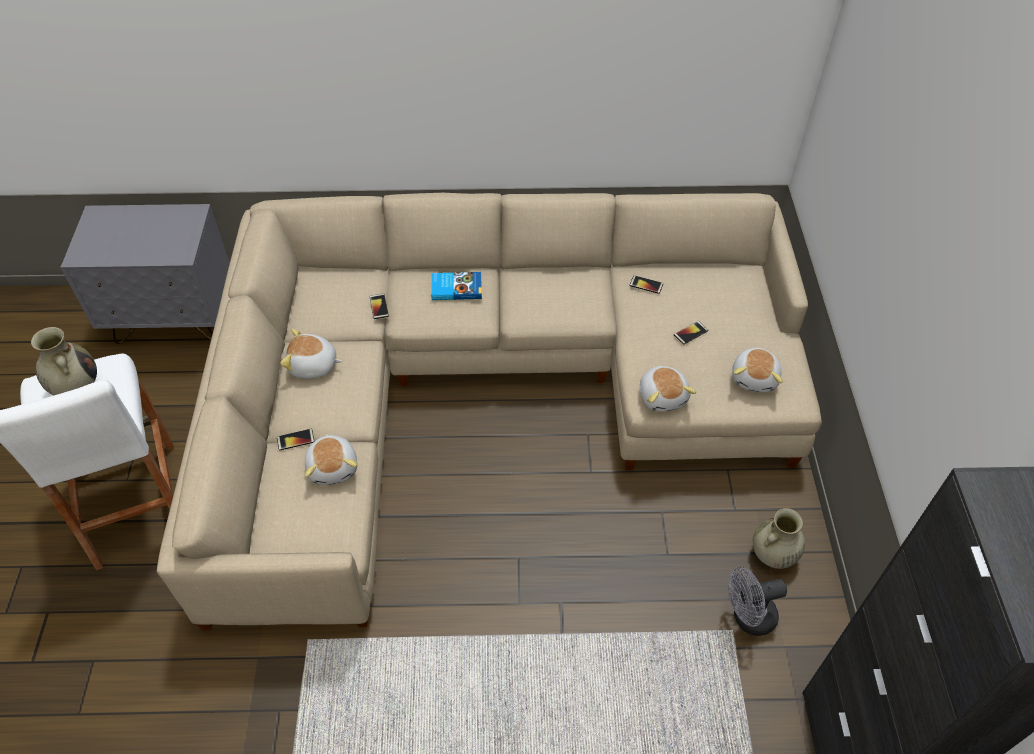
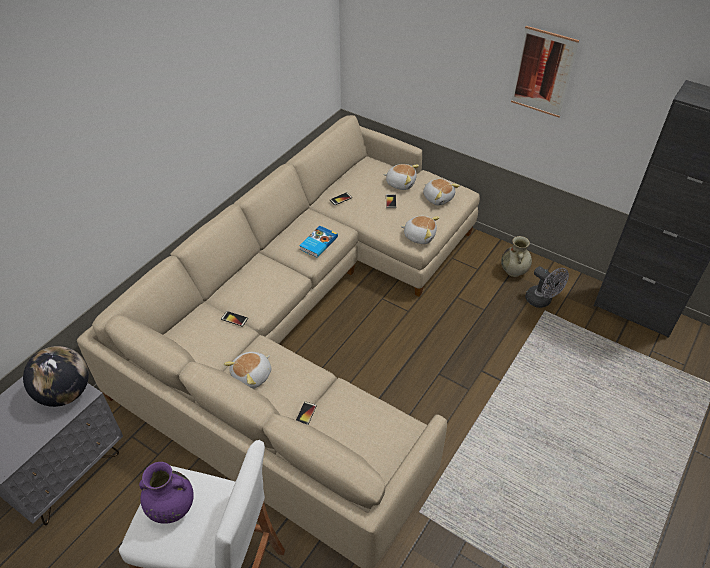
camera: 55 degrees left, 5 degrees down
(76, 387) = (171, 508): beige vase -> purple vase
(176, 242) = (66, 393): none -> globe
(333, 467) = (345, 404): plush toy -> plush toy (400, 183)
(456, 288) = (259, 275): book -> book (318, 243)
(747, 618) = (542, 301): grey fan -> grey fan turned 60 degrees counterclockwise
(933, 300) = (543, 72): none -> picture

